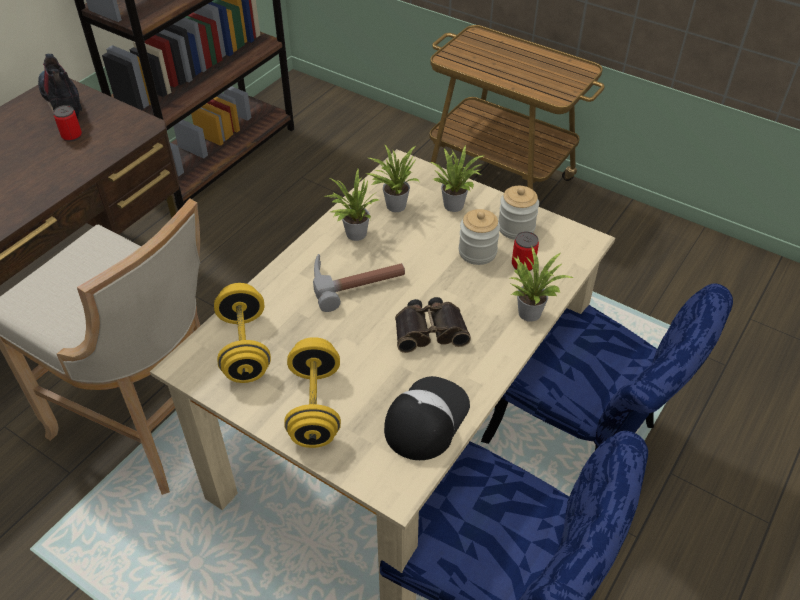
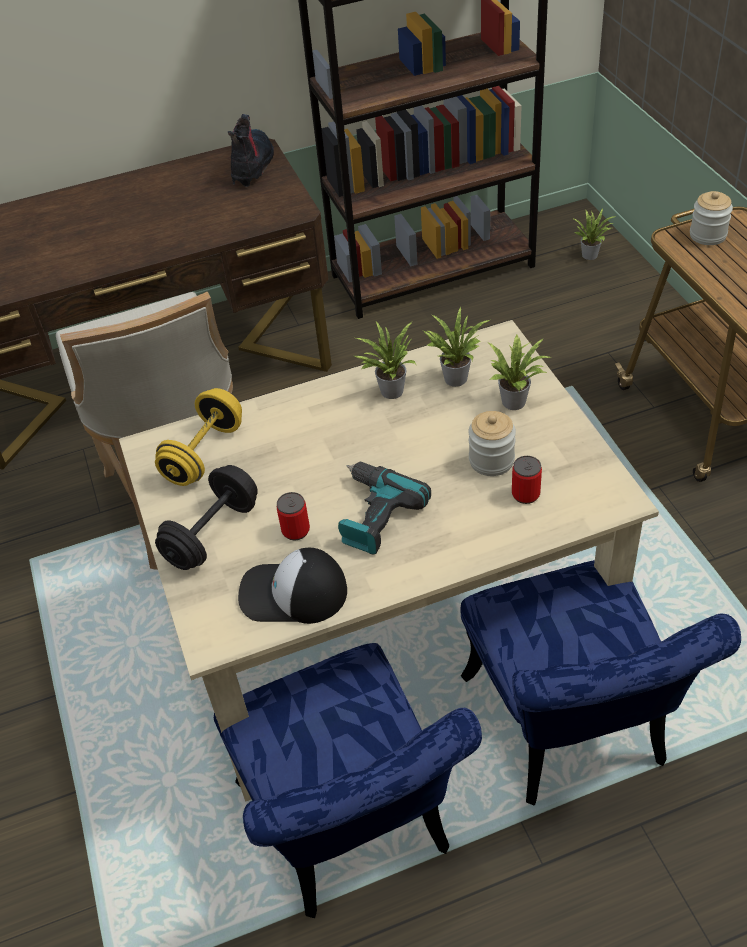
camera: 40 degrees right, 0 degrees up
(72, 136) = (232, 201): can -> can (296, 530)
(315, 407) = (212, 534): yellow dumbbell -> black dumbbell
(356, 280) = (350, 436): hammer -> none
(425, 418) = (292, 593): cap -> cap turned 150 degrees counterclockwise
(430, 329) = (373, 514): binoculars -> power drill
(516, 228) = (556, 453): jar -> jar (707, 235)
(530, 311) = (487, 543): potted plant -> potted plant (591, 254)

